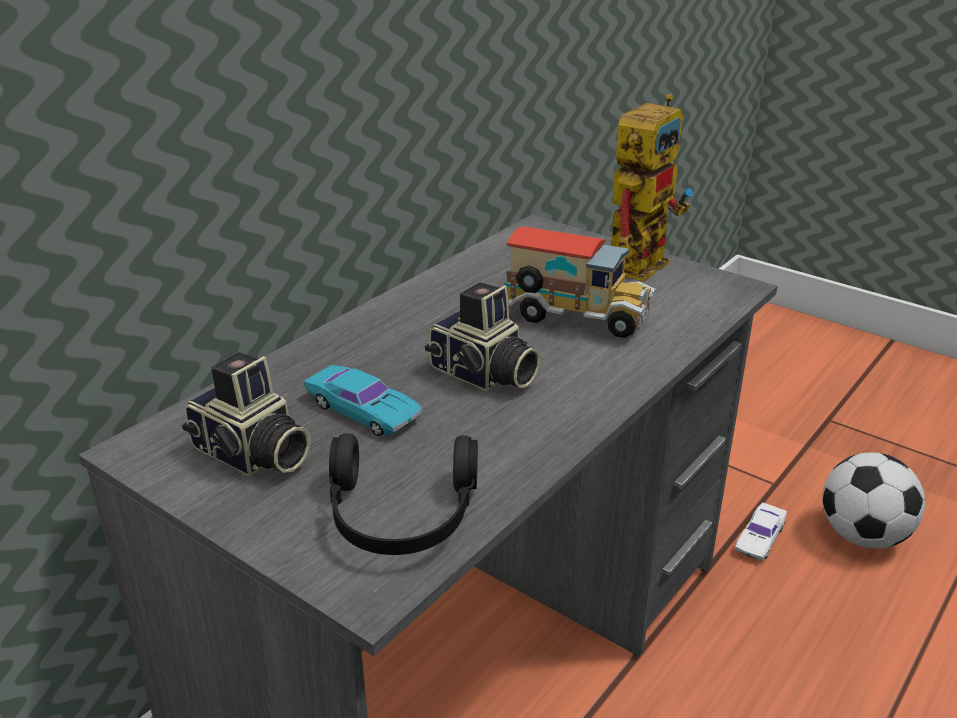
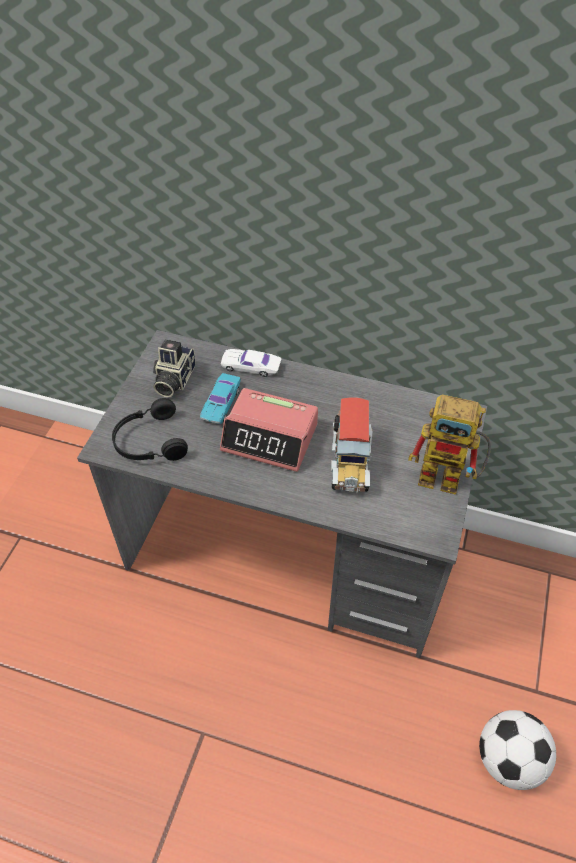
camera: 70 degrees right, 20 degrees up
(483, 375) = (270, 437): camera -> alarm clock
(760, 537) = (469, 686): white toy car -> white toy car (251, 366)

